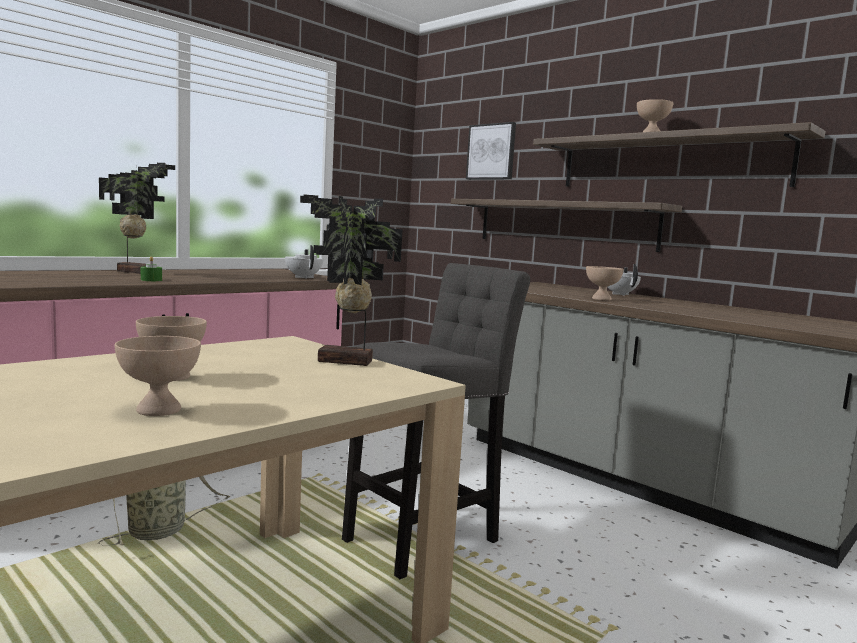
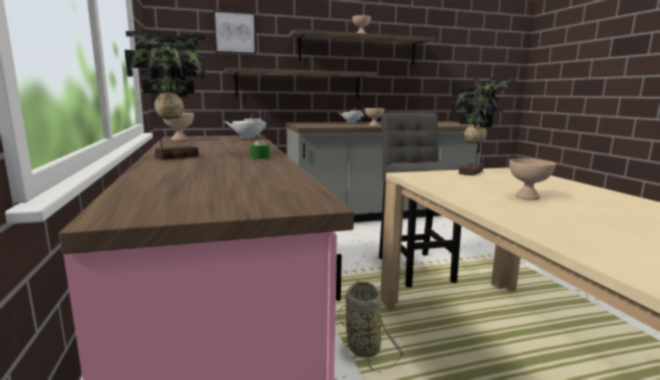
camera: 60 degrees left, 5 degrees up
(159, 409) = (606, 202): beige bowl -> beige bowl (179, 139)

